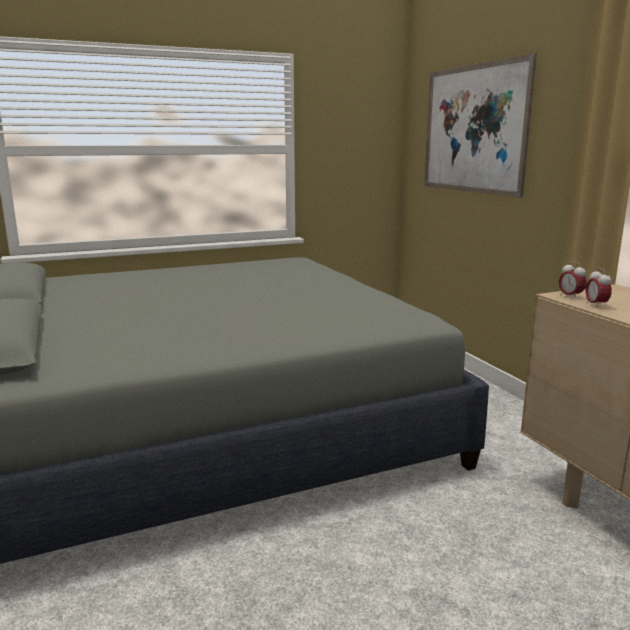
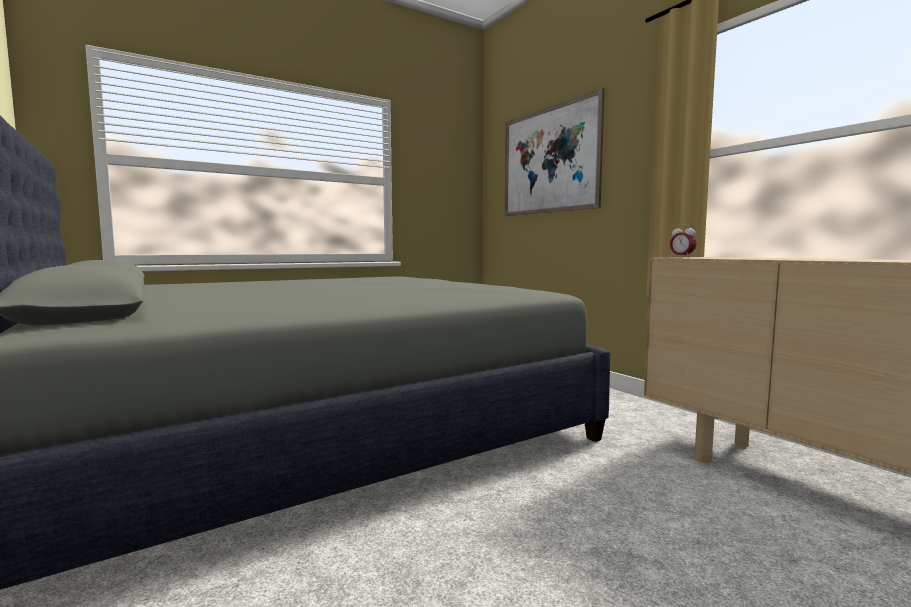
camera: 10 degrees left, 10 degrees down
(596, 305) = (711, 258): alarm clock -> none

